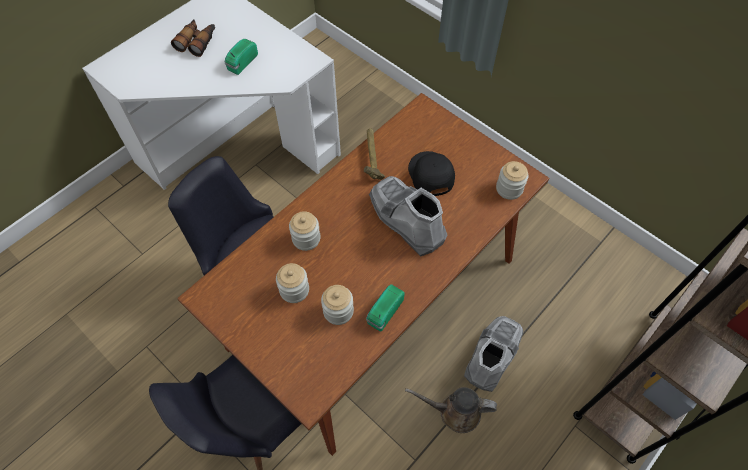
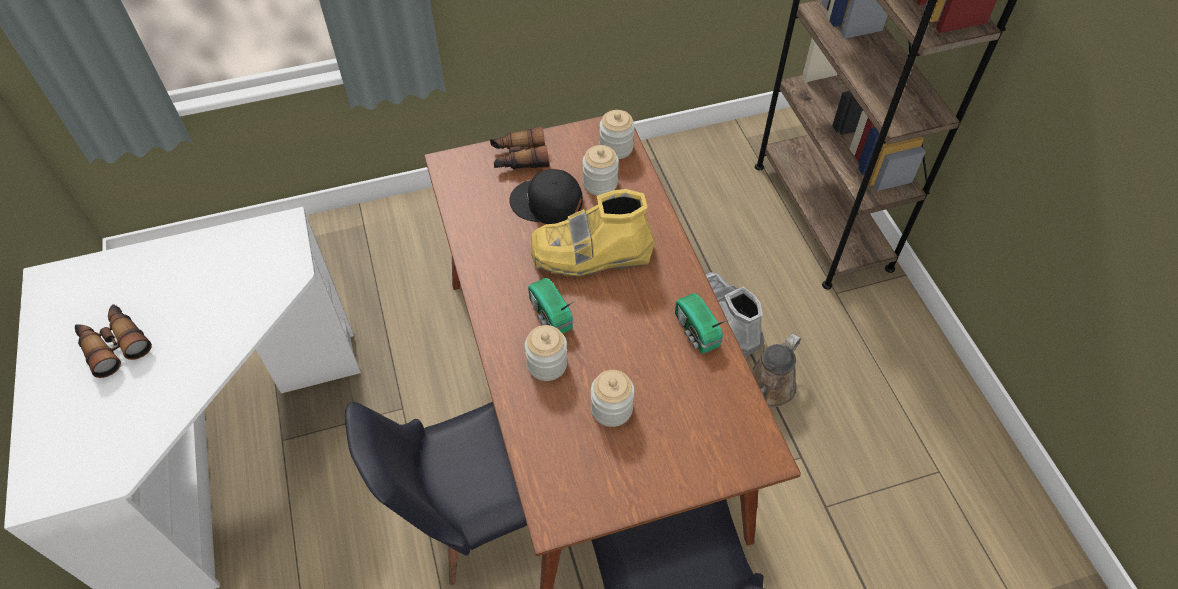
camera: 60 degrees left, 5 degrees down
(241, 63) = (210, 307): radio -> radio (550, 316)
(338, 311) = (668, 376): jar -> jar (600, 183)
(372, 159) = (482, 245): hammer -> none
(406, 220) = (591, 254): grey boot -> yellow boot
(457, 140) = (519, 157): none -> binoculars

